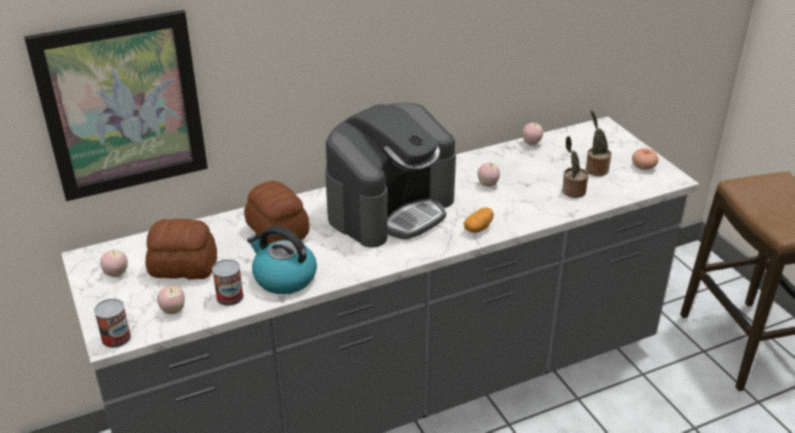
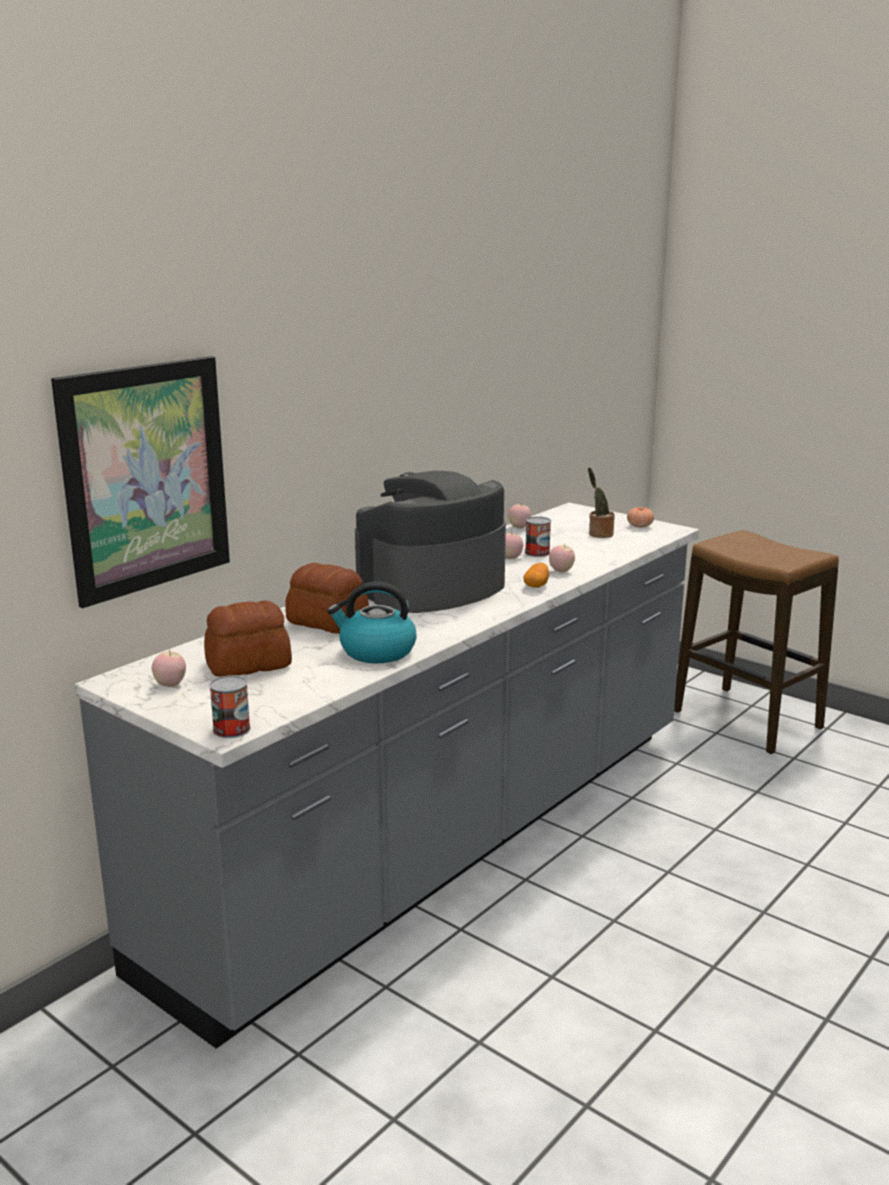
camera: 25 degrees left, 15 degrees down
(173, 310) = (277, 697): apple -> apple (561, 571)
(230, 297) = (331, 675): can -> can (537, 553)
(391, 208) = (432, 588): coffee machine -> coffee machine turned 150 degrees counterclockwise
(572, 191) = (595, 550): potted plant -> none

